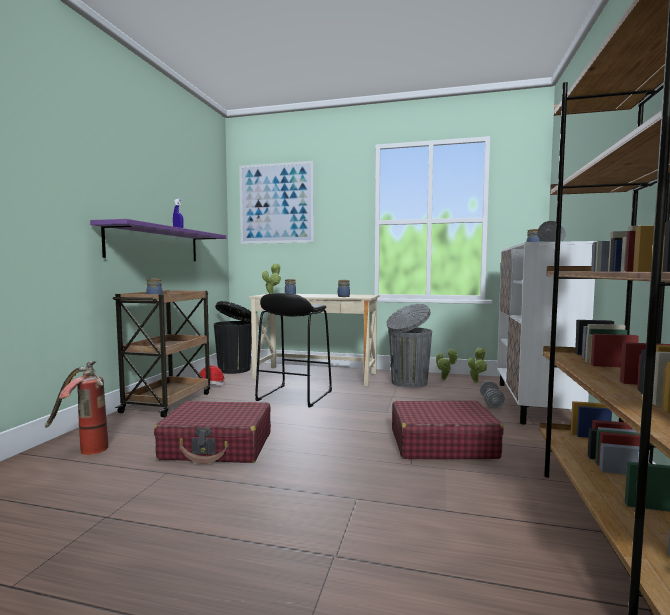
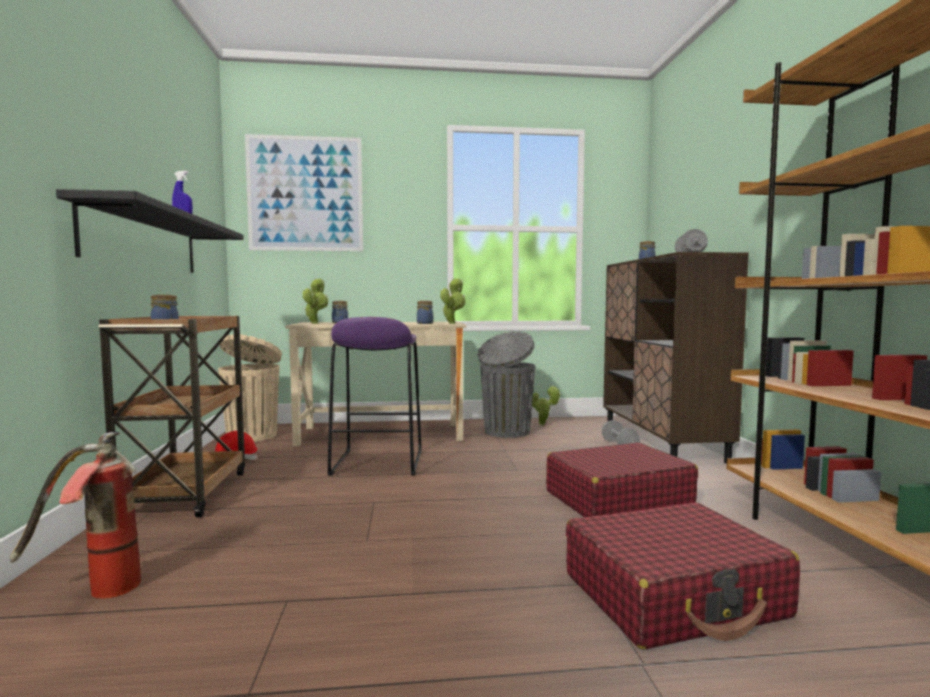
camera: 20 degrees left, 0 degrees up
(155, 244) = (144, 241): purple shelf -> black shelf
(218, 446) = (332, 547): red suitcase -> red suitcase (674, 596)
(235, 369) = (253, 435): black trash can -> beige trash can
(294, 396) = (377, 463): black stool -> purple stool
(476, 381) = (580, 424): potted plant -> potted plant (452, 323)
(534, 403) = (661, 442): white cabinet -> brown cabinet

